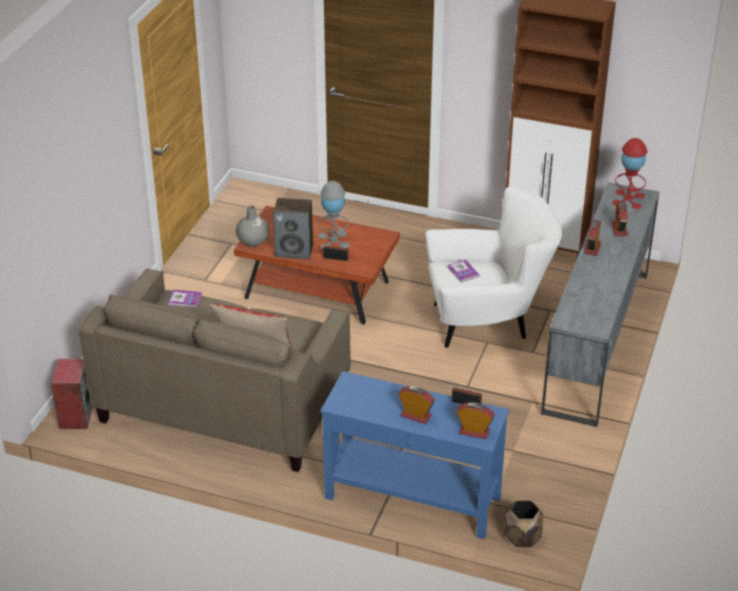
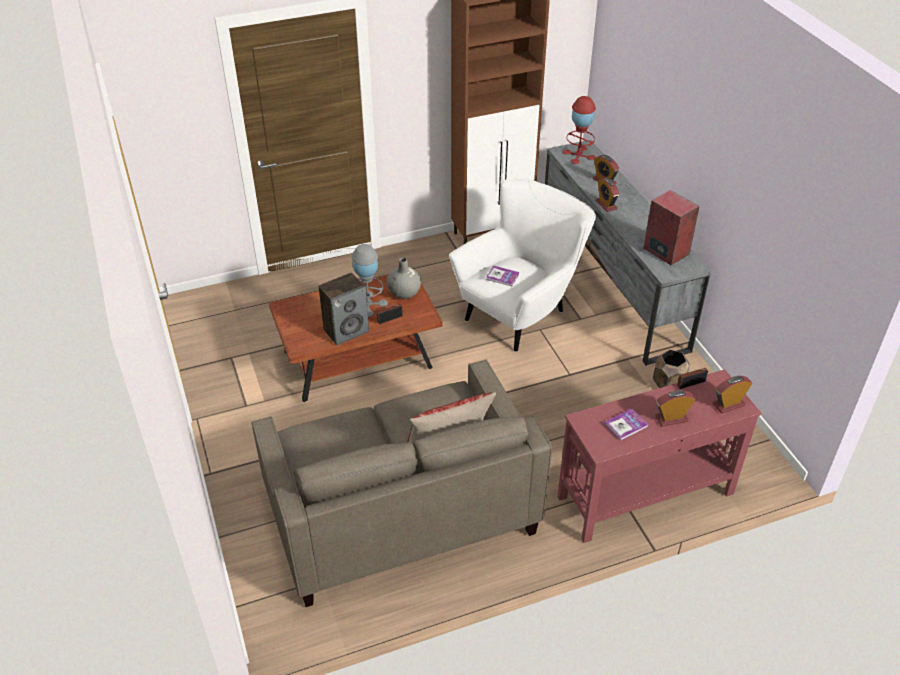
camera: 40 degrees left, 5 degrees up
(75, 415) = (273, 616): speaker -> speaker (665, 251)
(185, 299) = (312, 432): book -> book (626, 425)
(253, 241) = (298, 341): grey vase -> grey vase (404, 293)
(411, 497) = (644, 495): blue console table -> red console table
(521, 537) = (754, 474): brown planter -> brown planter (668, 383)

